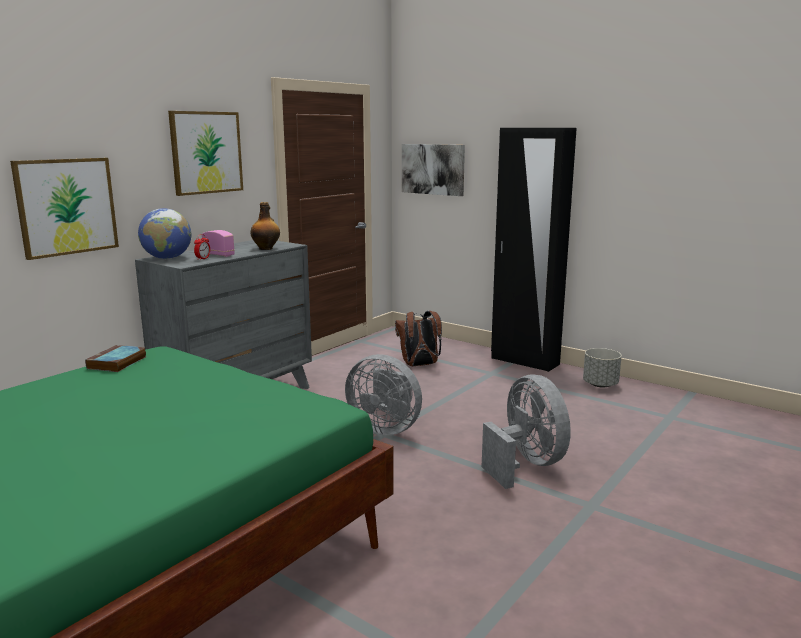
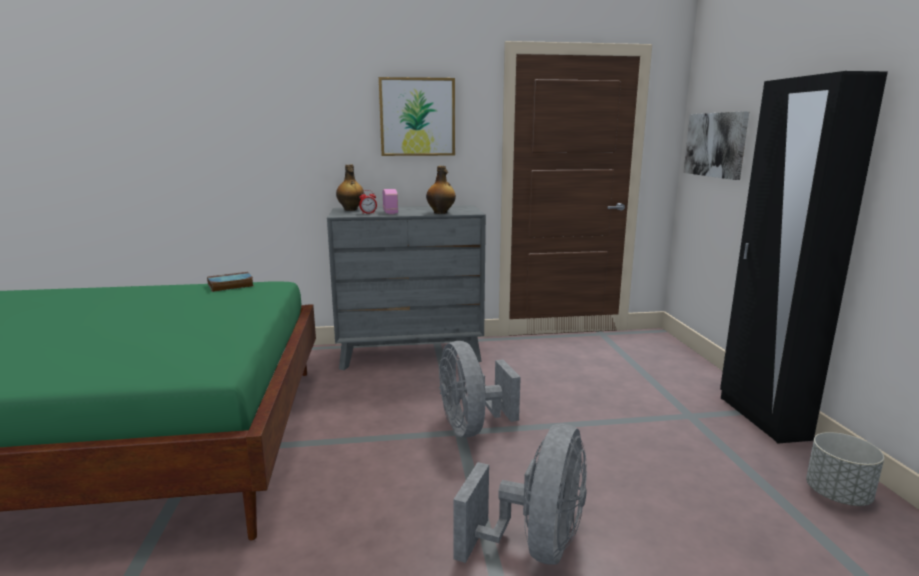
camera: 45 degrees right, 0 degrees up
(66, 206) = (278, 157): picture -> none
(167, 258) = (350, 210): globe -> bottle
(419, 365) = (618, 377): brown backpack -> none

